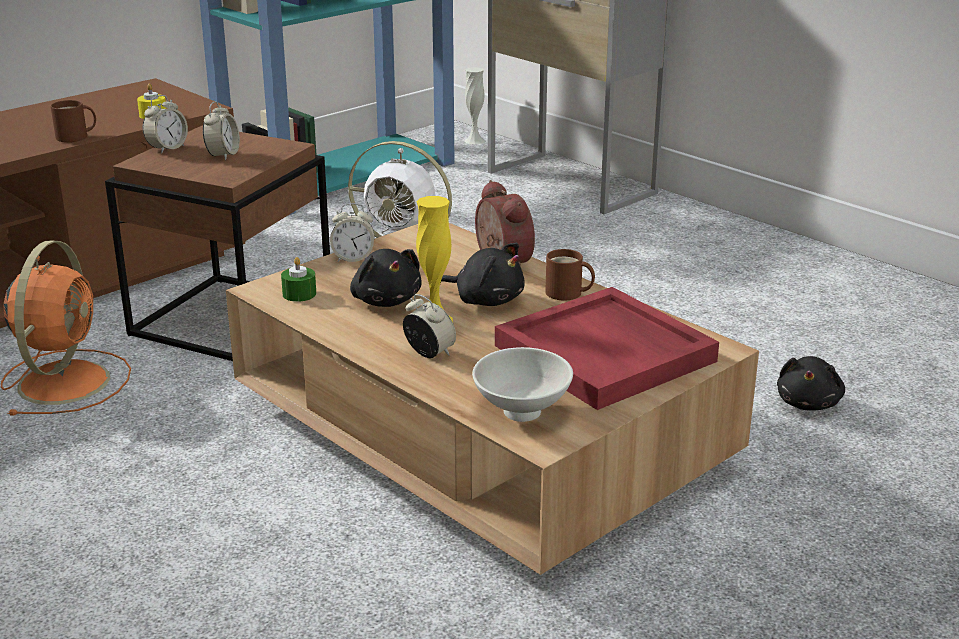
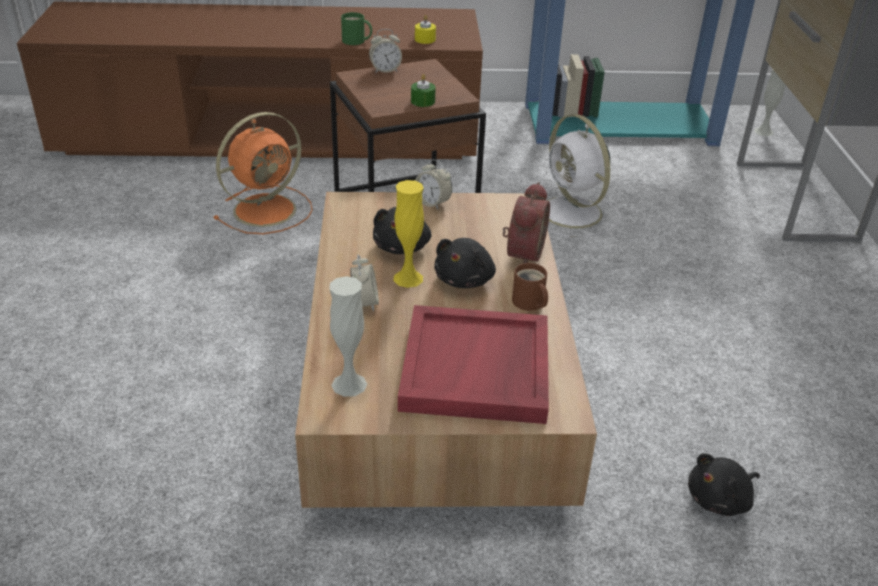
camera: 40 degrees right, 10 degrees up
(75, 137) = (355, 41): brown mug -> green mug
(223, 155) = (408, 88): alarm clock -> none
(299, 294) = (360, 215): green candle -> green candle (423, 101)
(486, 300) = (465, 279): black plush toy -> black plush toy turned 45 degrees clockwise
(524, 413) = (349, 384): white bowl -> white vase

